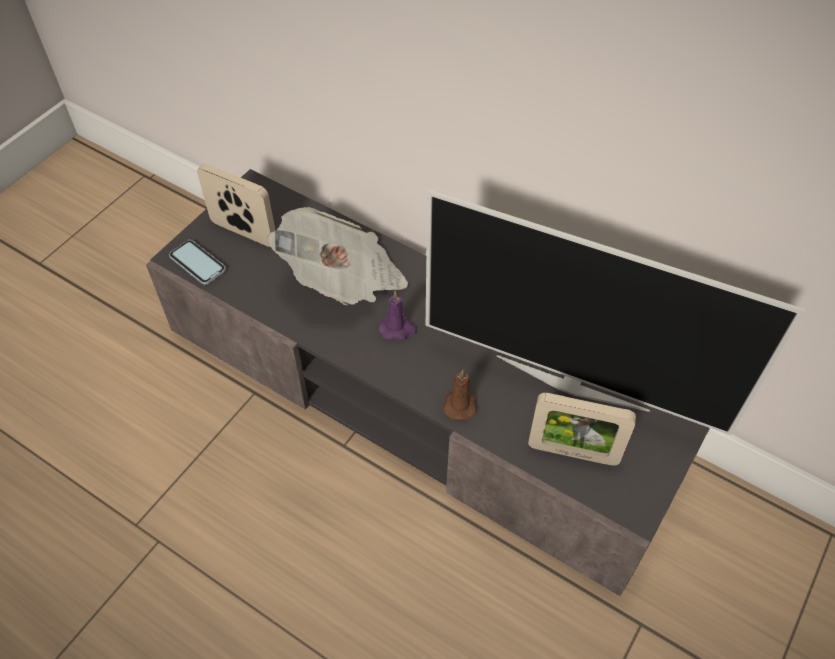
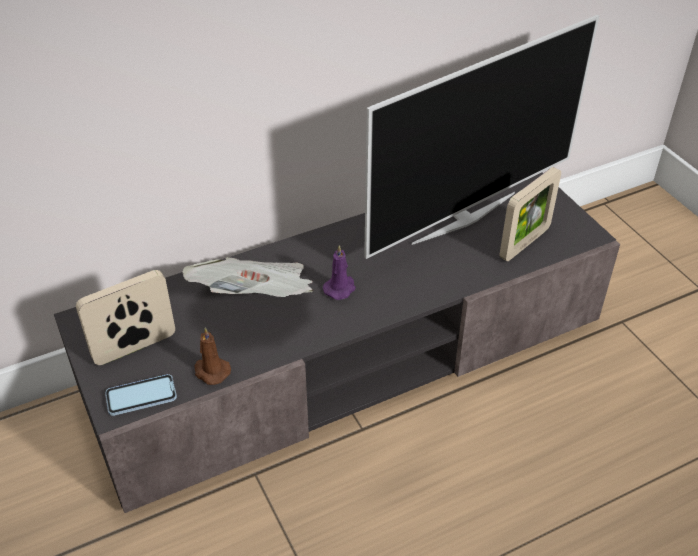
camera: 60 degrees left, 10 degrees down
(459, 404) = (442, 283): brown candle -> brown candle (211, 371)

